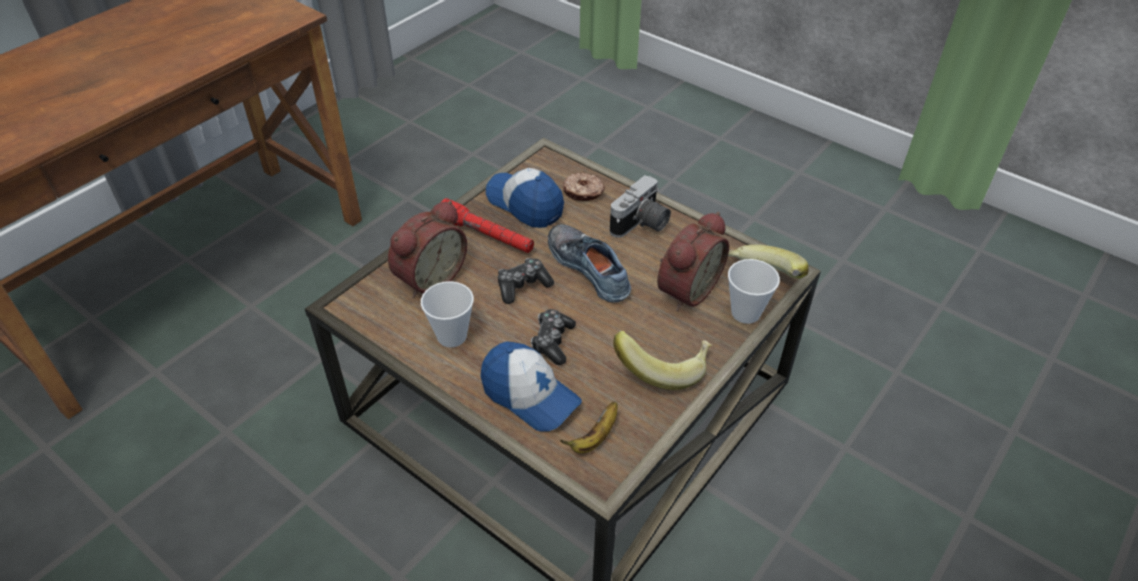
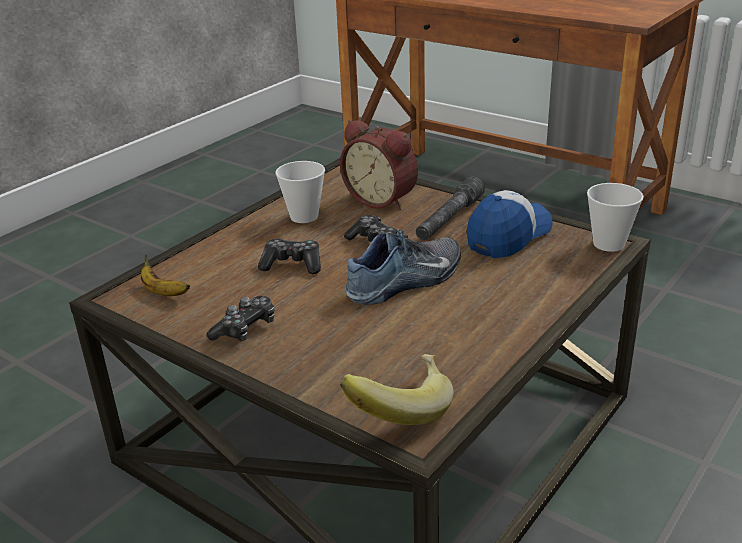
camera: 90 degrees right, 15 degrees down
(487, 235) = (449, 219): red flashlight -> grey flashlight
(529, 395) = (224, 257): cap -> none
(583, 192) = (546, 271): donut -> none
(641, 225) = (493, 312): camera -> none
(663, 367) = (245, 329): banana -> game controller
(685, 289) = (375, 346): alarm clock -> none
(745, 313) = (330, 393): cup -> cup (608, 244)

